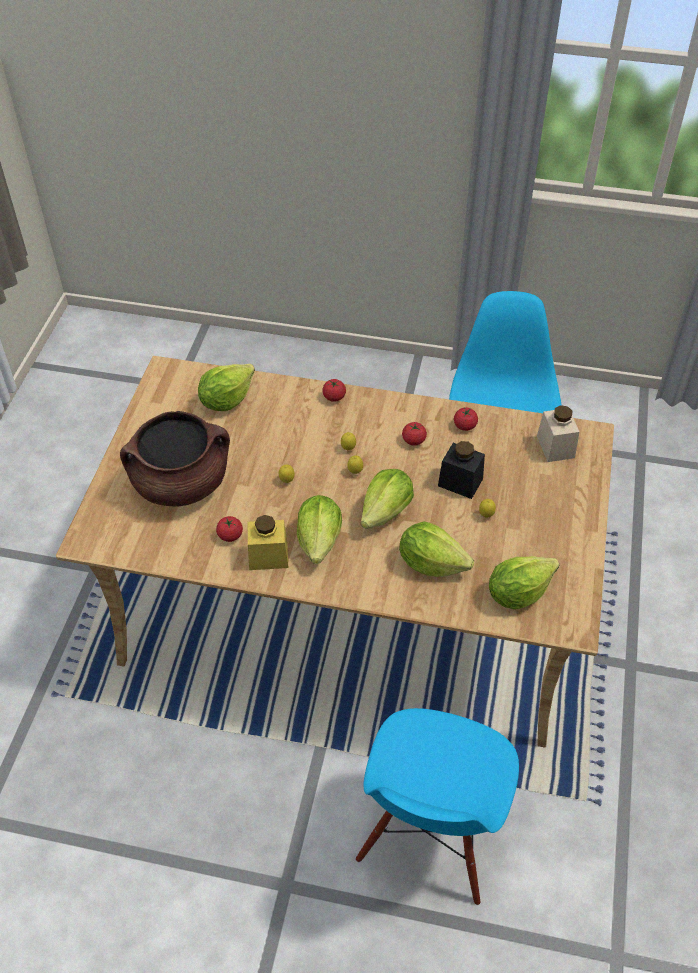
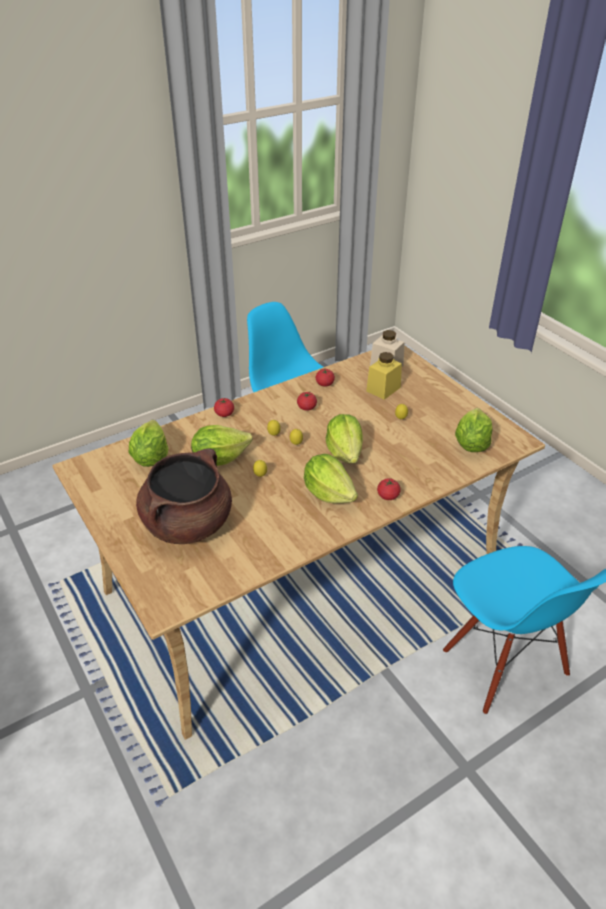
camera: 45 degrees left, 10 degrees down
(230, 535) = (267, 530): tomato -> tomato (388, 496)
(268, 556) = (310, 524): yellow jar -> yellow jar (383, 389)
(431, 563) = (408, 461): lettuce -> lettuce (219, 458)
(460, 482) = (363, 412): black jar -> none

